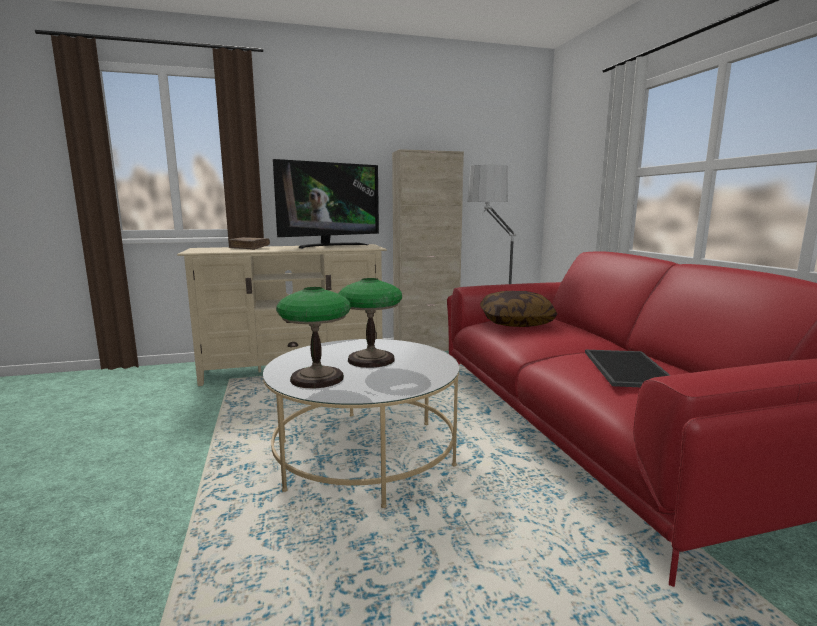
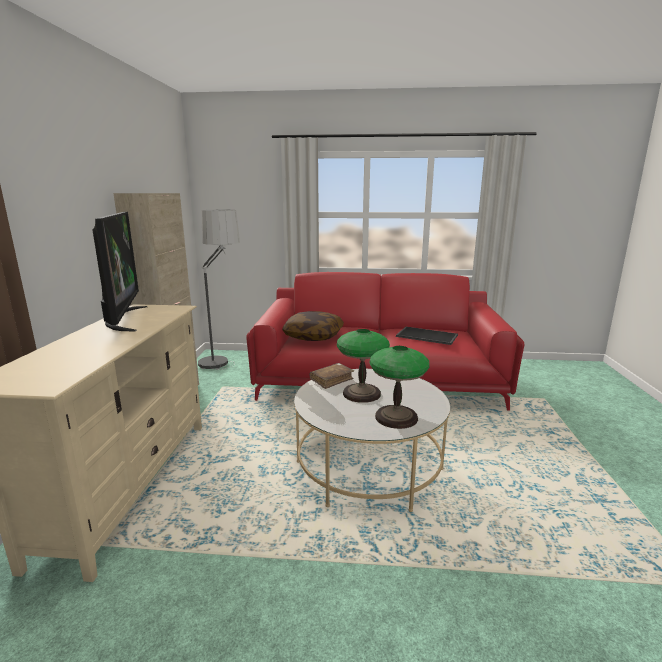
camera: 70 degrees left, 5 degrees up
(249, 248) = (61, 353): brown book -> brown book (331, 380)

